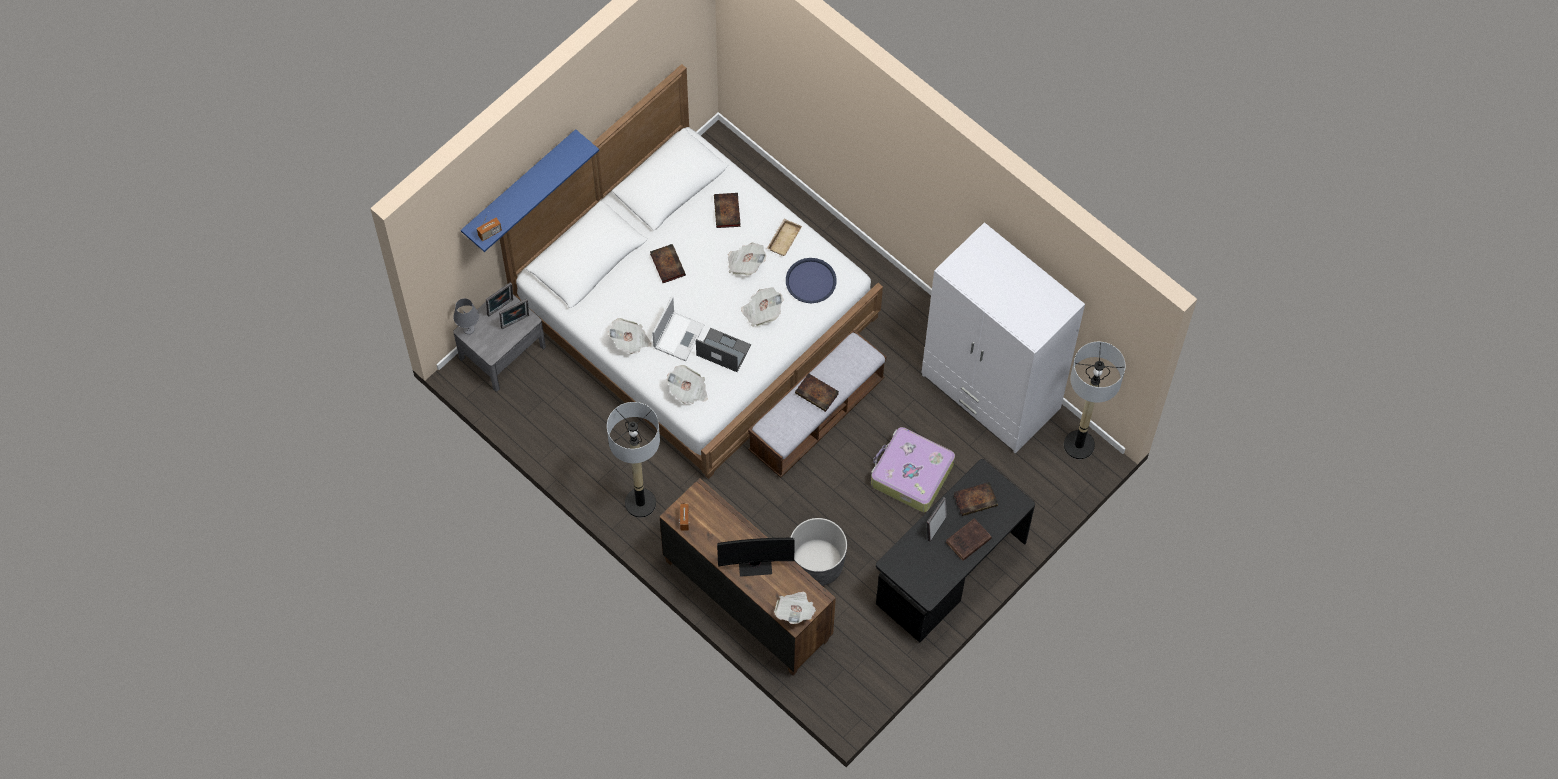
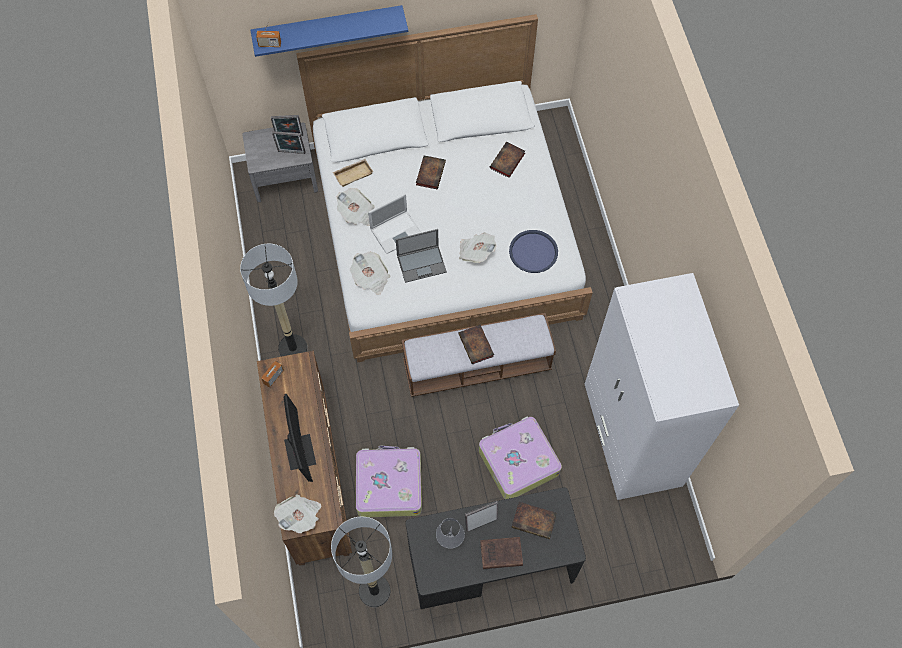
camera: 35 degrees right, 0 degrees up
(469, 329) = (255, 138): grey table lamp -> grey table lamp (450, 542)
(723, 350) = (422, 263): laptop -> laptop turned 105 degrees clockwise
(745, 263) = (491, 208): newspaper -> none
(755, 563) = (300, 452): monitor -> monitor turned 135 degrees counterclockwise
(783, 238) = (536, 206): beige tray -> beige tray (353, 173)
(817, 564) = (388, 485): grey planter -> suitcase
(1079, 445) = (677, 528): floor lamp -> floor lamp (374, 591)

